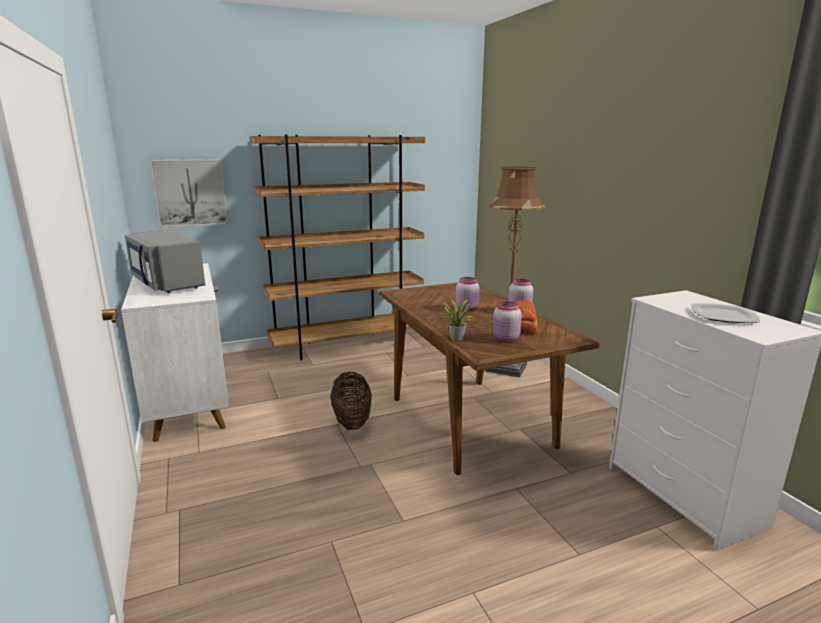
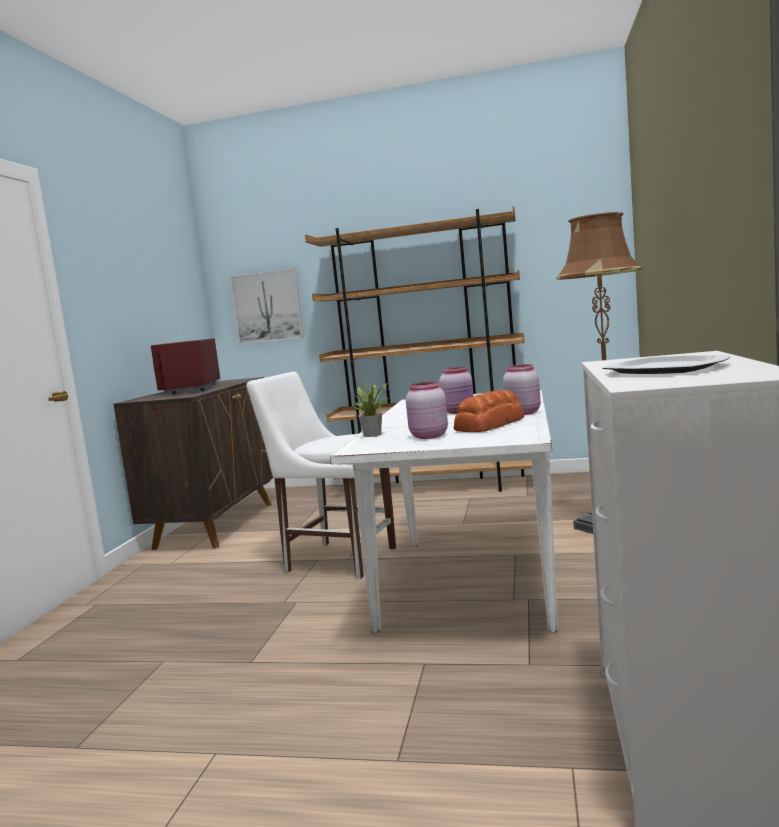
camera: 35 degrees right, 10 degrees down
(166, 283) = (191, 389): grey microwave -> red microwave
(189, 404) = (217, 524): white cabinet -> brown cabinet
(352, 421) = (336, 559): basket -> white chair
(468, 420) = (471, 579): brown dining table -> white dining table

